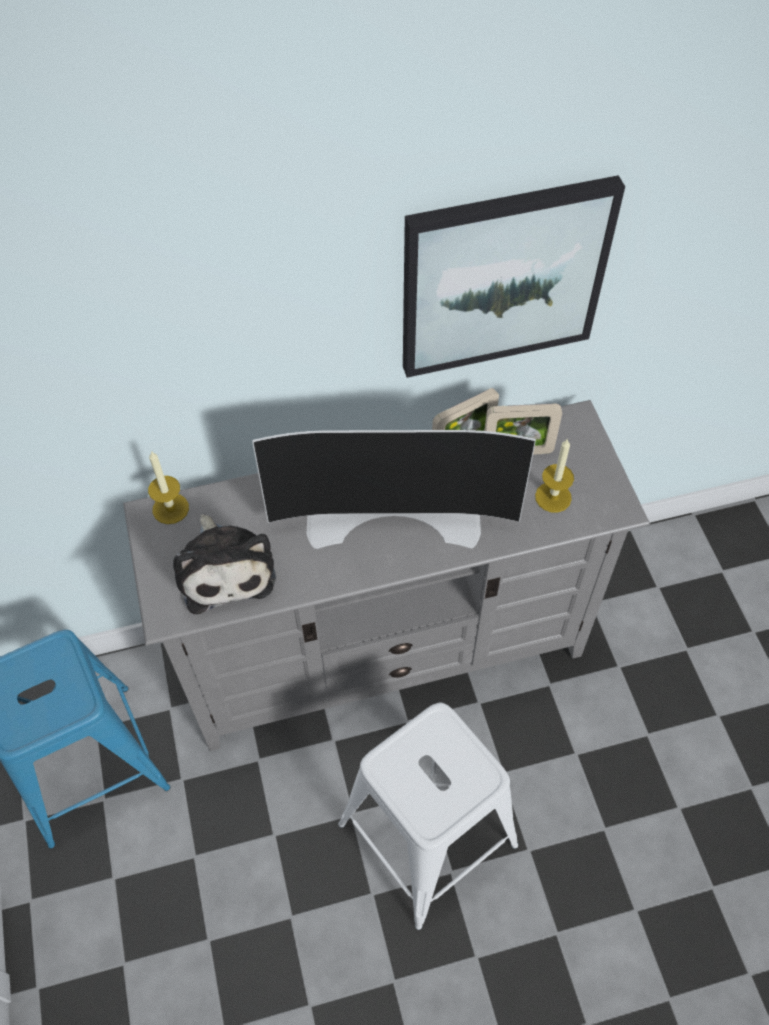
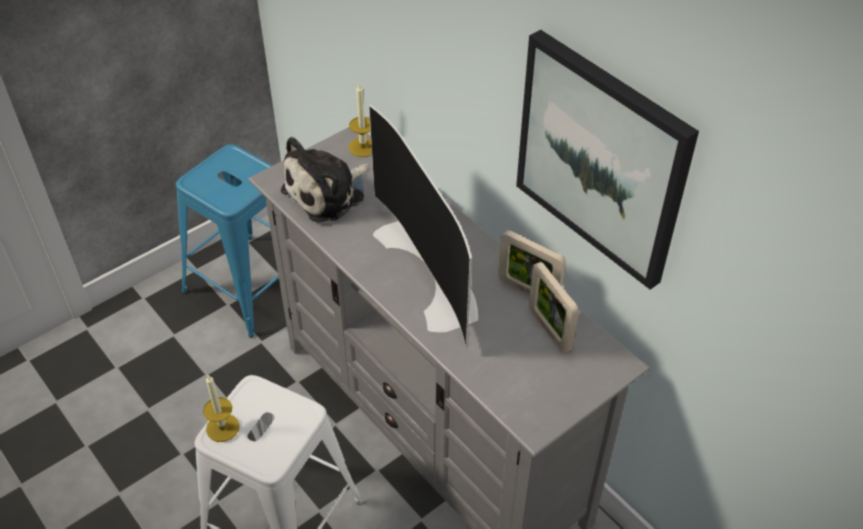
camera: 65 degrees right, 10 degrees down
(553, 497) = (516, 371): candle -> candle (222, 427)

